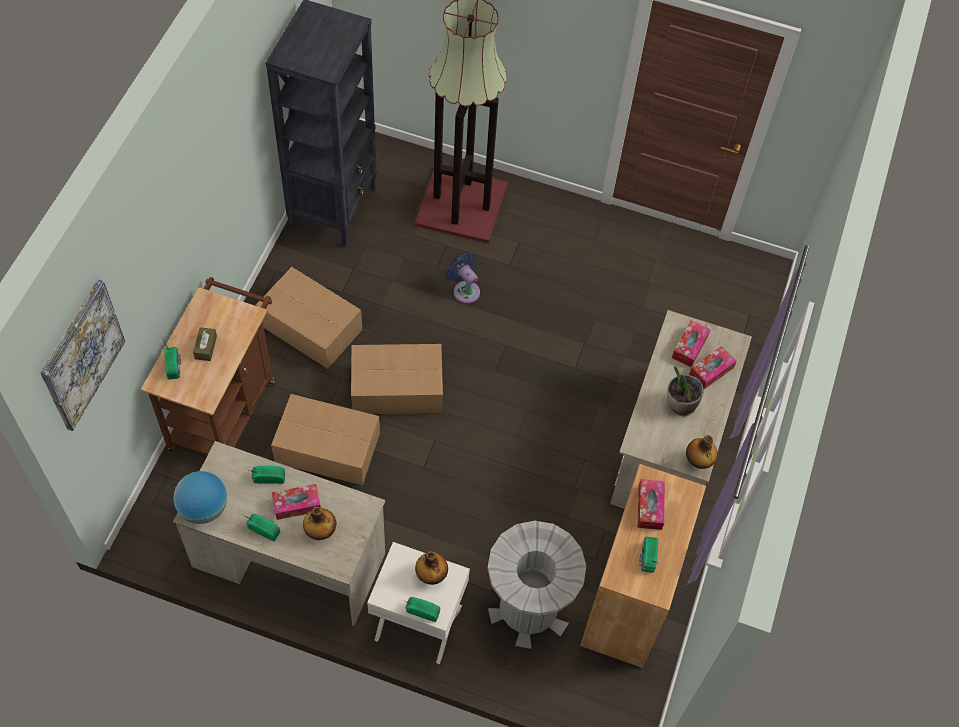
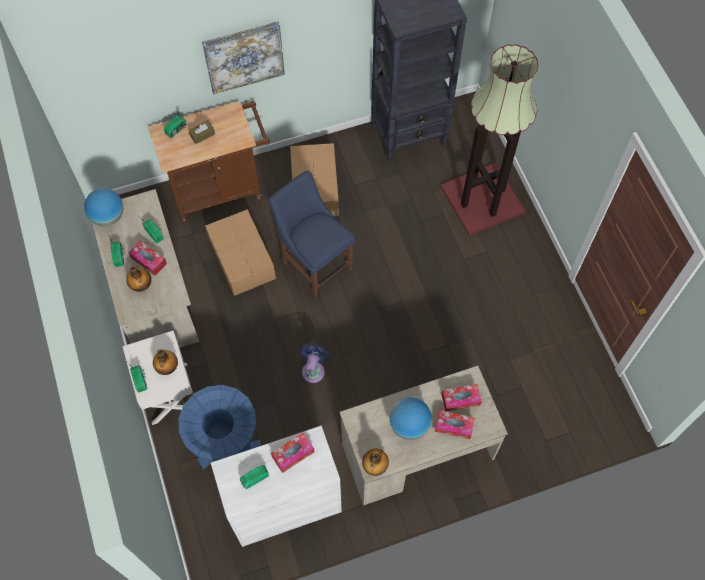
camera: 55 degrees right, 5 degrees up
(82, 355) = (84, 67): picture -> picture (244, 57)
(395, 387) = (315, 263): cardboard box -> blue chair
(464, 290) = (420, 248): blue fan -> blue fan (314, 369)
(528, 609) = (228, 449): grey trash can -> blue trash can
(629, 598) = (284, 504): brown cabinet -> white cabinet
(680, 404) = (409, 425): potted plant -> globe

